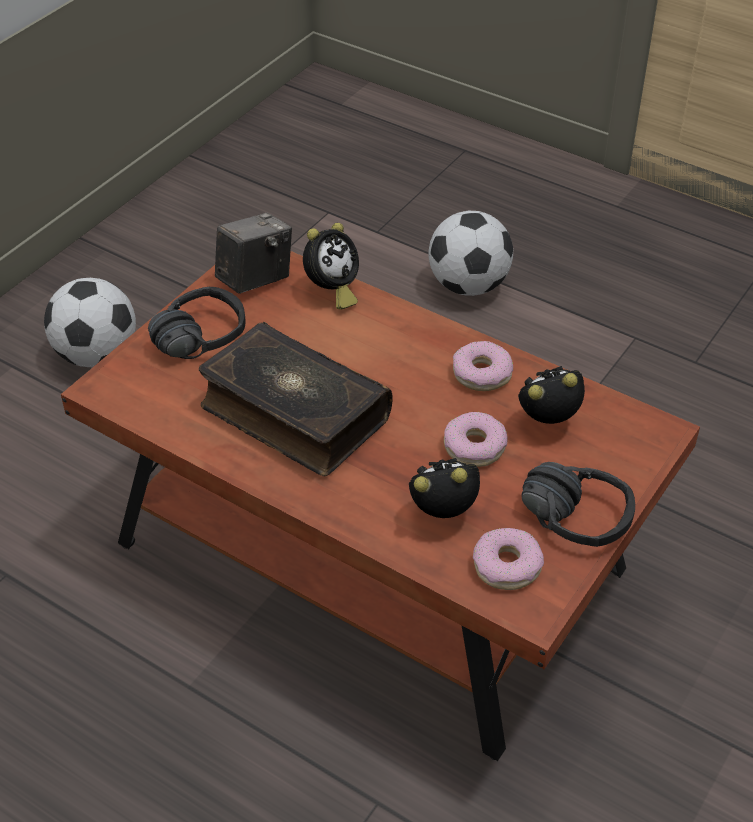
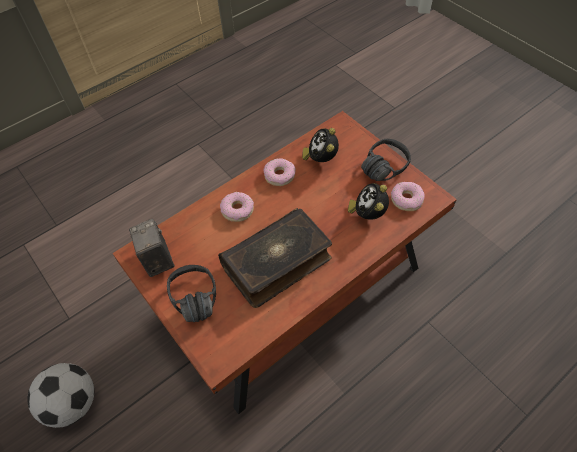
camera: 70 degrees left, 10 degrees up
(332, 291) = (186, 223): alarm clock -> none
(468, 285) = (125, 196): football -> none
(474, 446) = (328, 192): donut -> donut (237, 210)

